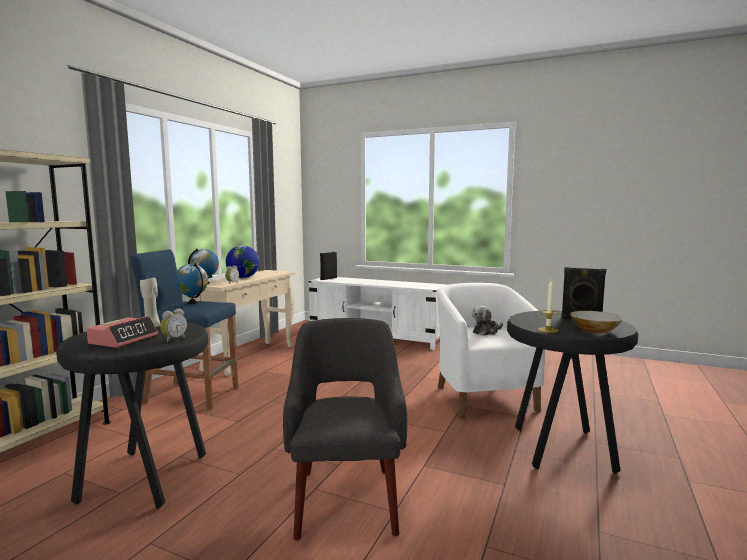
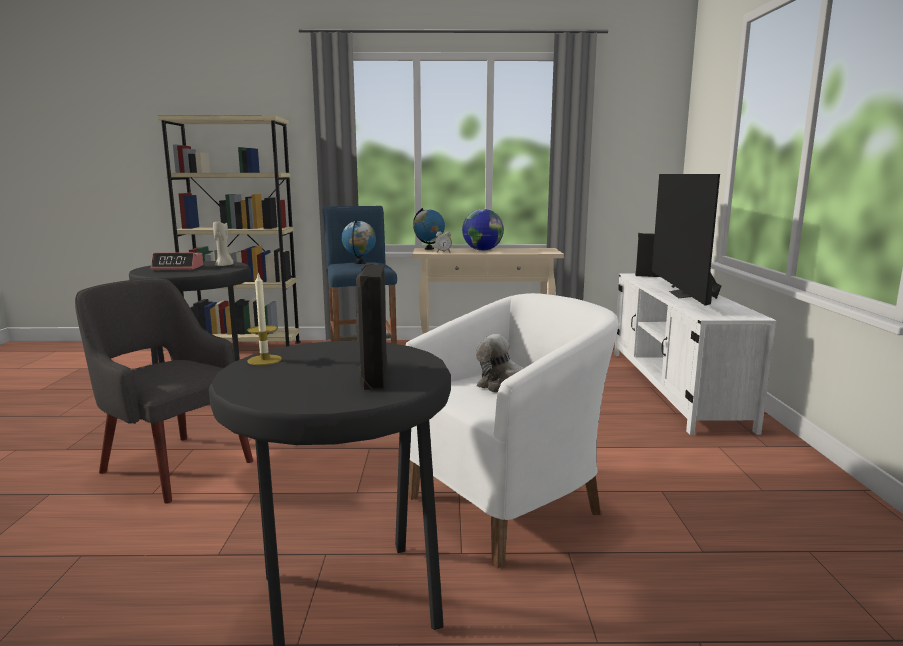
camera: 65 degrees right, 5 degrees up
(173, 339) = (180, 274): alarm clock -> none
(346, 499) = (175, 466): grey armchair -> grey armchair turned 120 degrees counterclockwise
(383, 283) = (686, 295): none -> television
(594, 330) = (276, 384): bowl -> none

